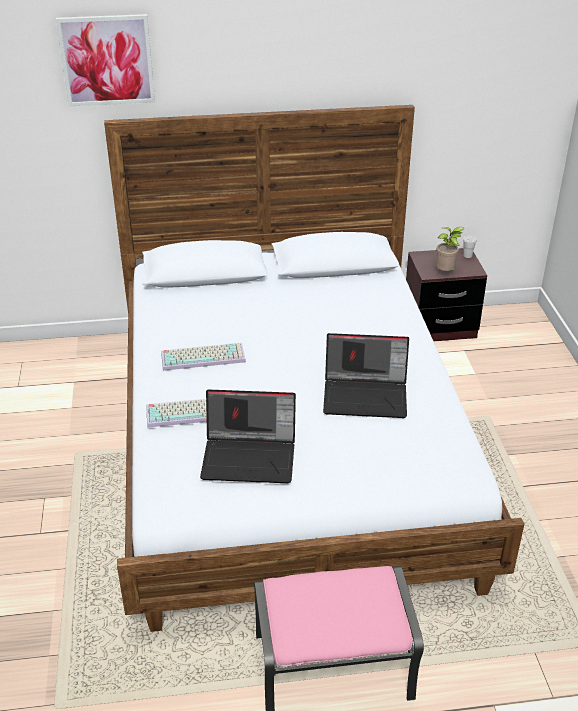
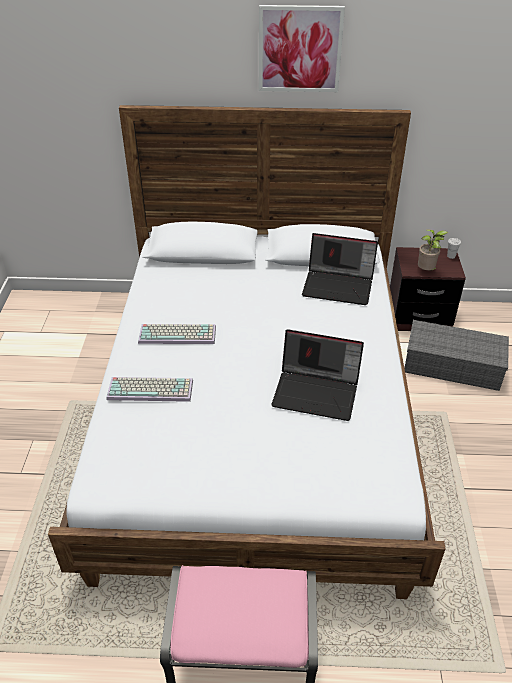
camera: 10 degrees right, 5 degrees up
(107, 60) = (122, 48): picture -> picture (300, 49)
(250, 457) = (190, 443): laptop -> laptop (339, 285)
(487, 370) = (454, 365): none -> grey storage box

